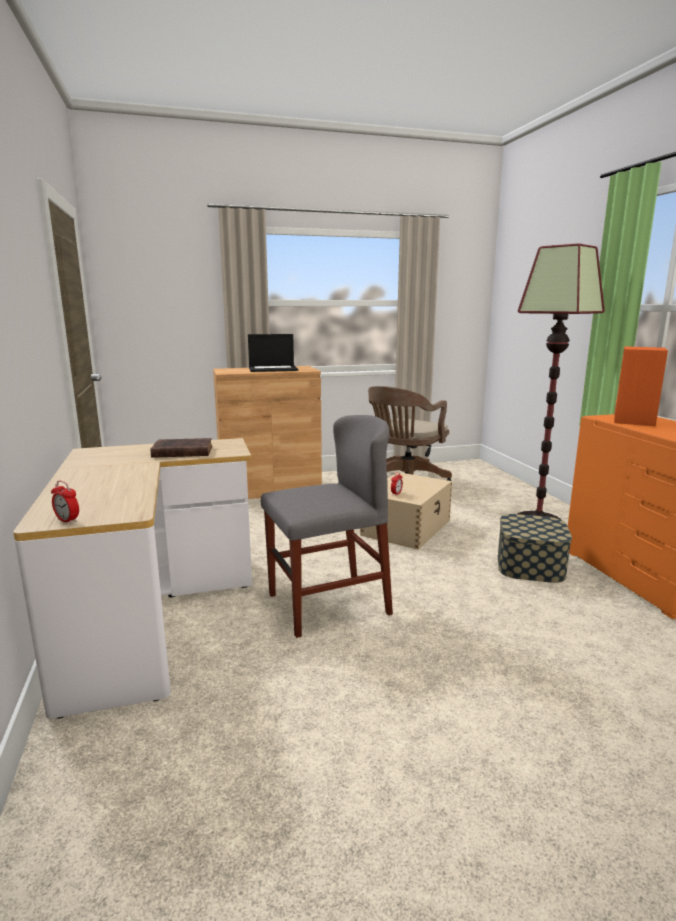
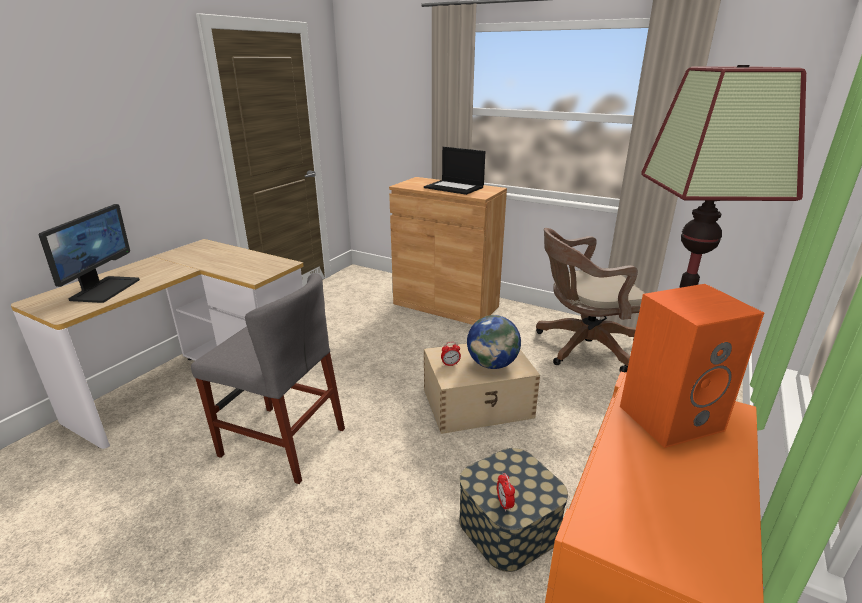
camera: 45 degrees right, 10 degrees up
(67, 521) = (40, 305): alarm clock -> alarm clock (504, 504)
(103, 493) = (105, 289): none -> monitor
(181, 452) = (232, 264): brown book -> none
(418, 485) = (492, 364): none -> globe

